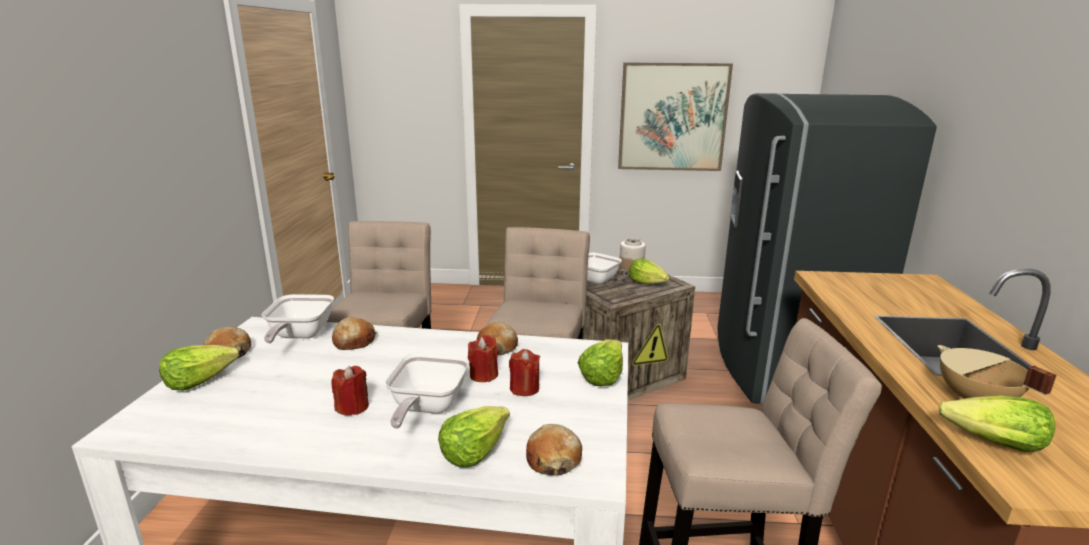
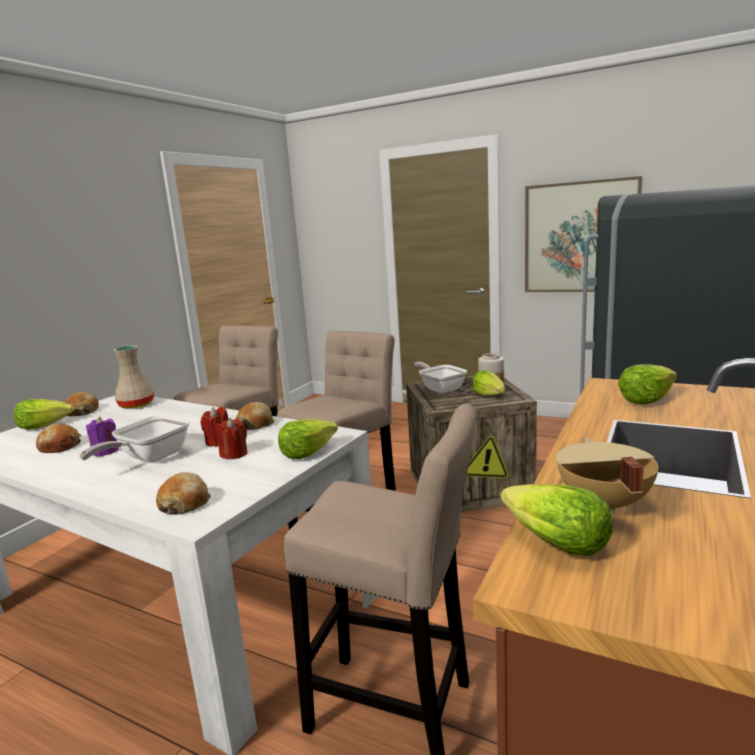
camera: 25 degrees right, 5 degrees down
(299, 336) = (135, 405): frying pan -> beige vase
(352, 407) = (105, 451): red candle -> purple candle
(354, 341) = (164, 411): bread -> bread (60, 446)
(473, 451) = (140, 489): lettuce -> lettuce (646, 399)

